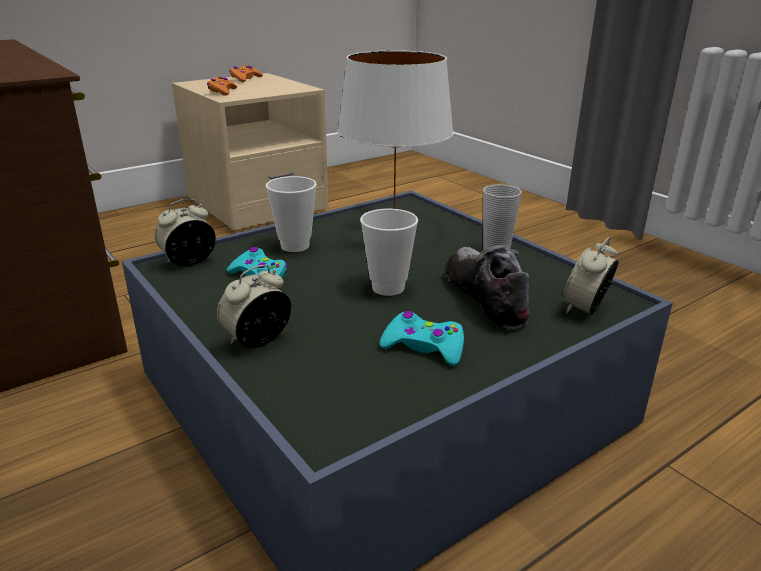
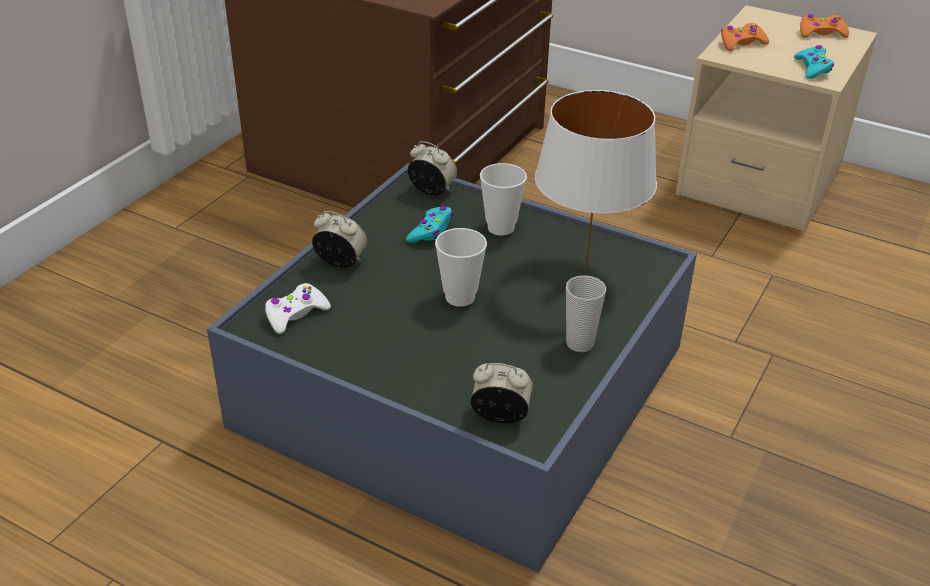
camera: 65 degrees right, 10 degrees up
(334, 395) = (295, 314): none -> white game controller
(424, 347) = (377, 338): turquoise game controller -> turquoise game controller (813, 68)
(485, 296) = (483, 353): shoe -> none

